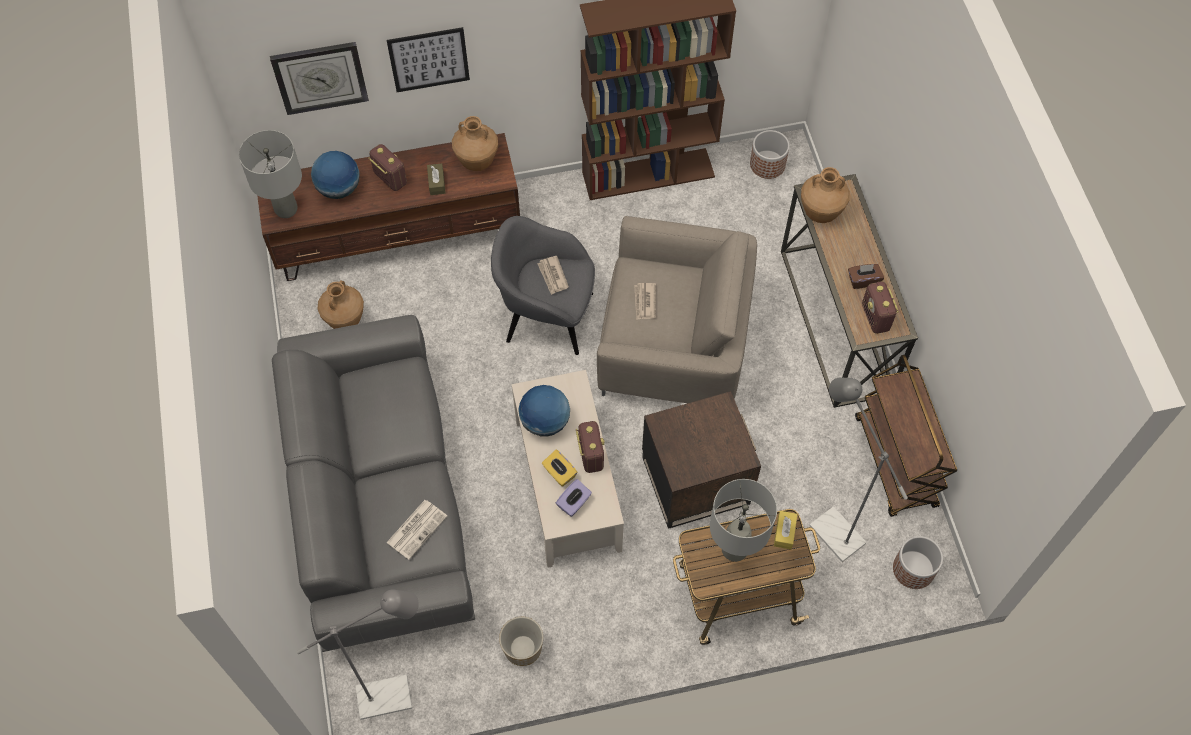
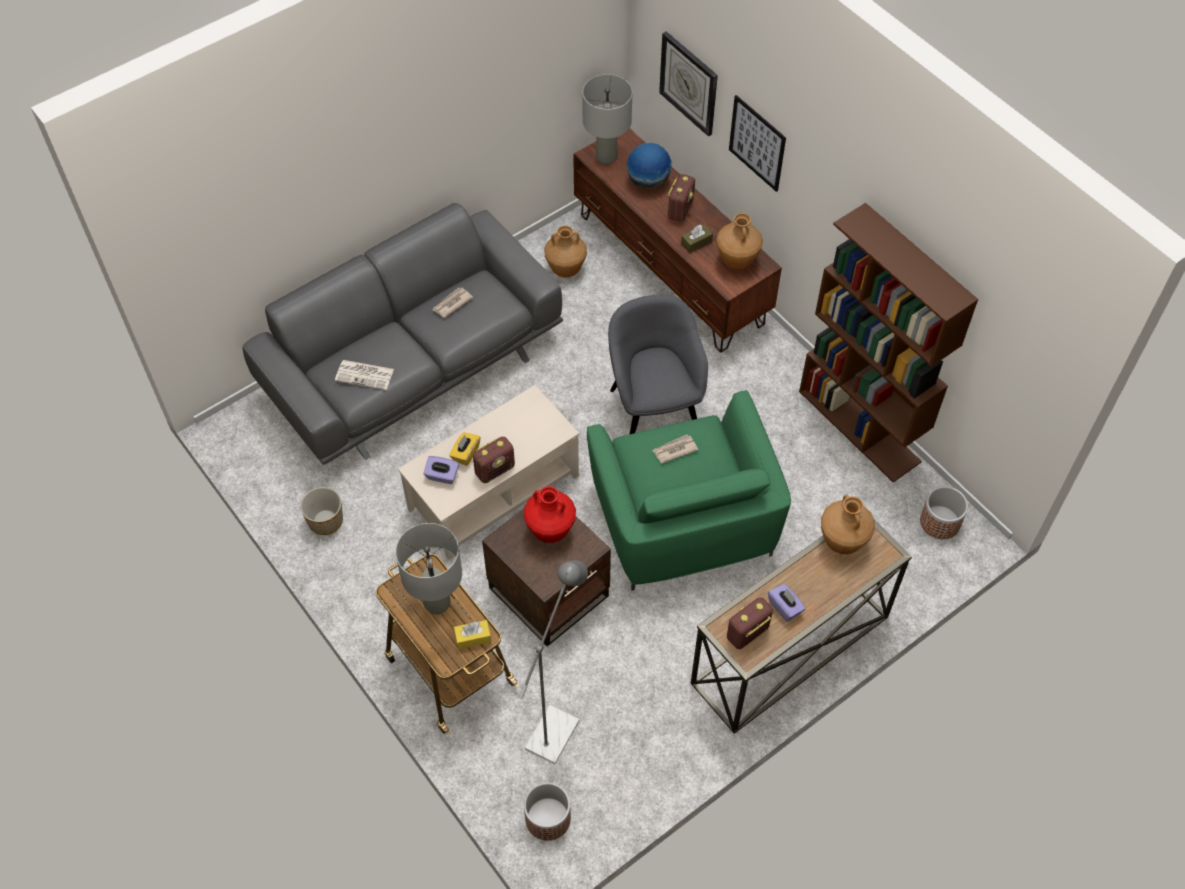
camera: 65 degrees right, 5 degrees down
(395, 694) = (248, 448): grey floor lamp -> none
(545, 422) = (510, 423): globe -> none
(553, 276) = (661, 370): newspaper -> newspaper (452, 303)
(674, 344) = (682, 519): beige armchair -> green armchair
(689, 431) = (550, 530): none -> red vase
(863, 280) = (785, 607): brown tissue box -> purple tissue box
(896, 462) = (658, 762): brown cart -> none

